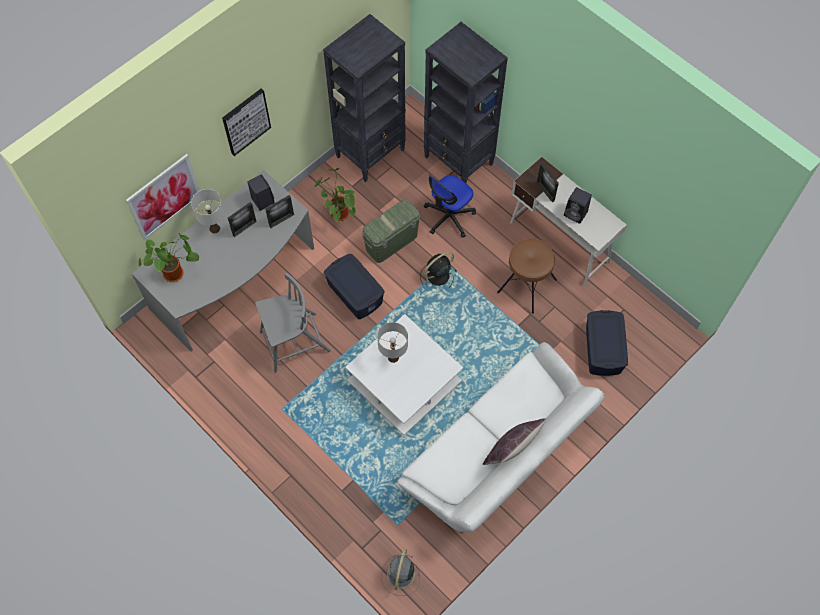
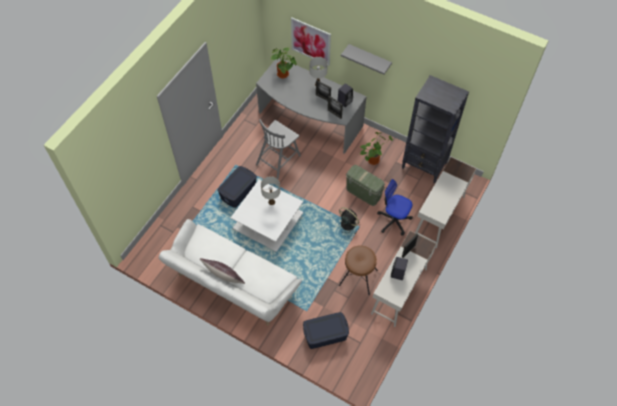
camera: 75 degrees right, 5 degrees down
(246, 121) = (369, 58): picture -> grey shelf
(293, 342) = (278, 159): grey chair -> grey chair turned 75 degrees clockwise
(355, 293) = (321, 182): blue storage box -> blue storage box (238, 192)
(400, 576) = (147, 249): grey fan -> none
(459, 161) = (439, 217): black bookcase -> white desk

